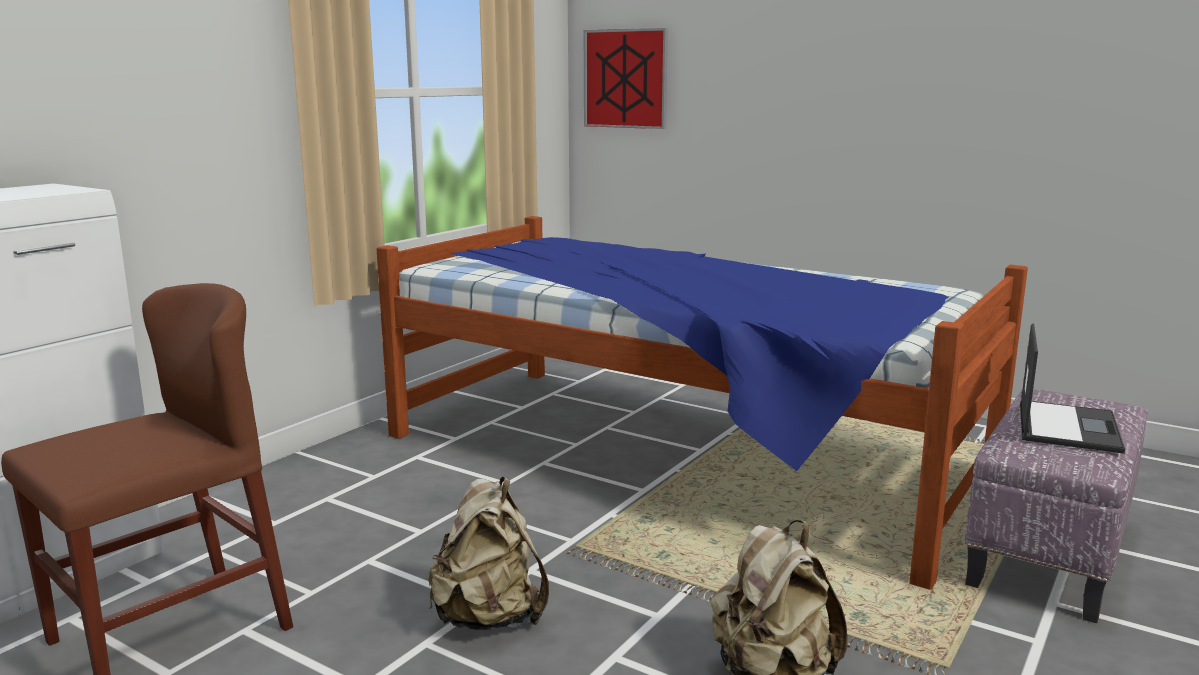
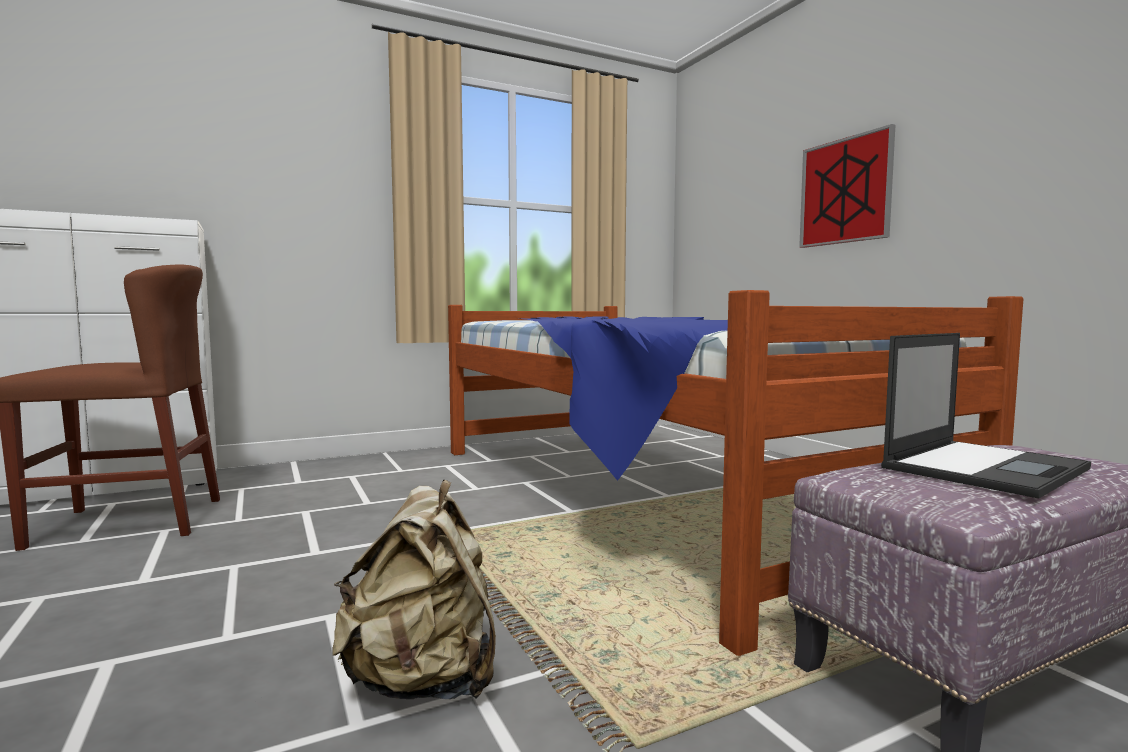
camera: 30 degrees right, 10 degrees down
(489, 618) = (303, 562): beige backpack -> none
(625, 79) = (708, 202): picture -> picture (845, 191)

